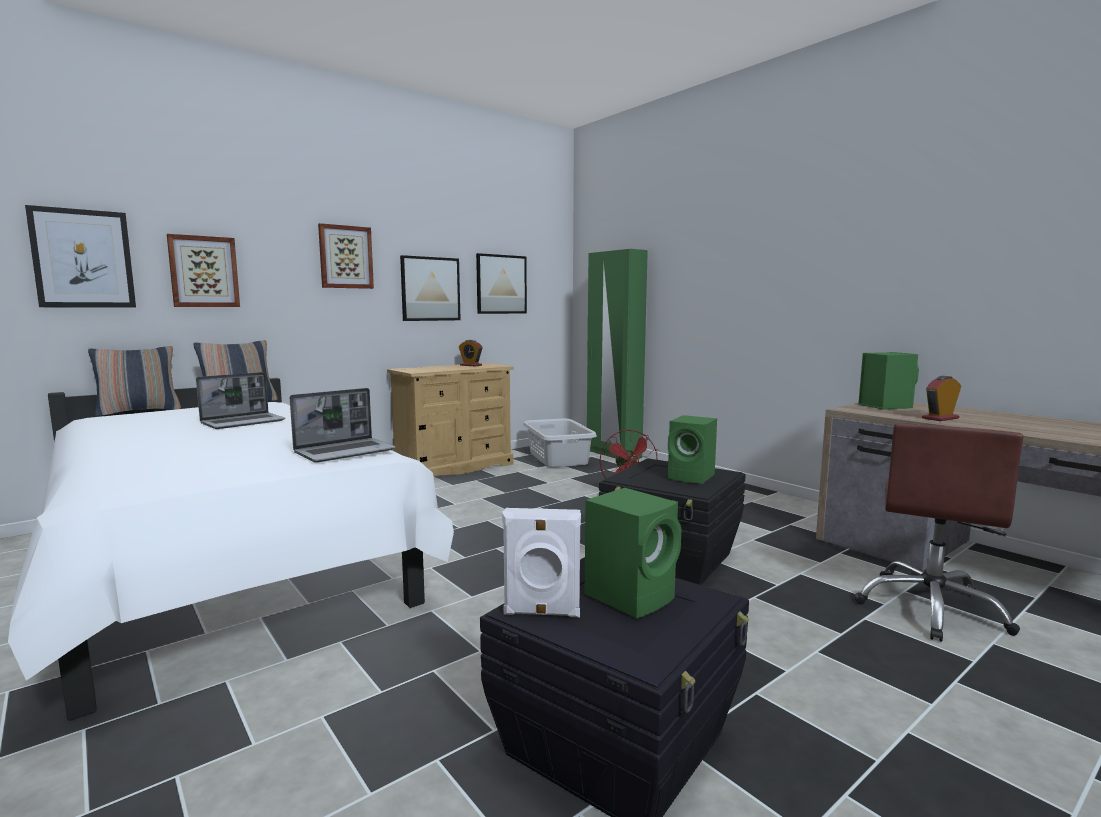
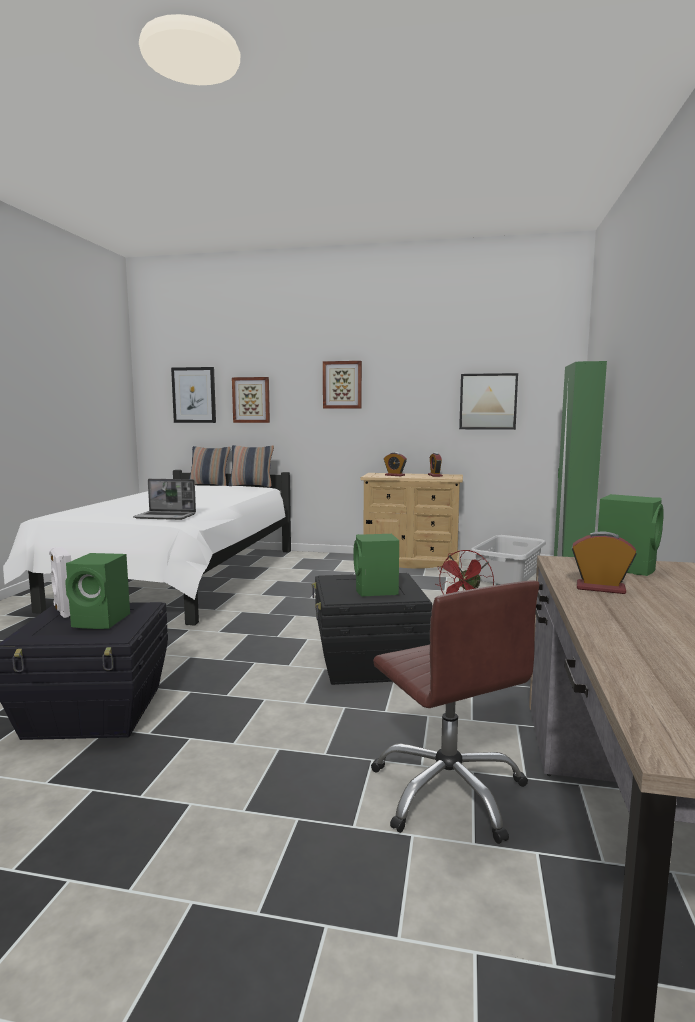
camera: 50 degrees right, 0 degrees up
(244, 422) = (203, 496): laptop -> none
(430, 289) = (413, 407): picture -> none
(434, 368) = (395, 475): none -> alarm clock
(931, 608) = (449, 791): brown office chair -> brown office chair turned 105 degrees counterclockwise

